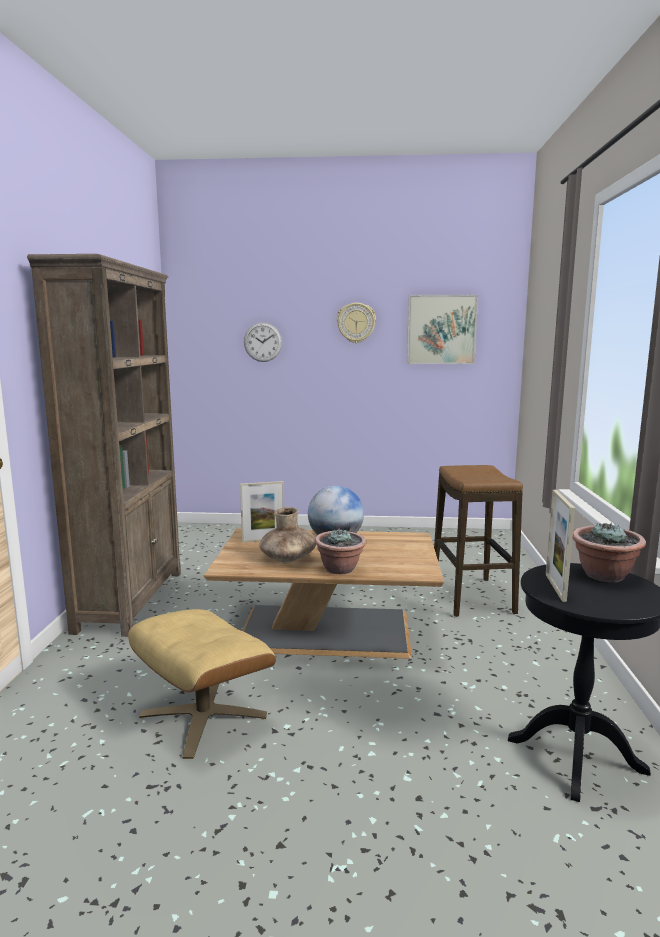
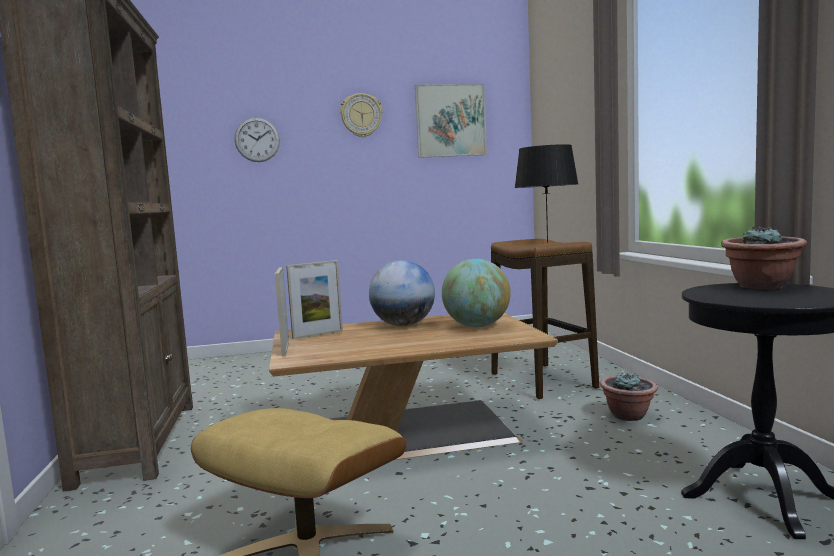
camera: 15 degrees left, 5 degrees down
(288, 558) = (363, 344): brown vase -> none
(340, 569) = (434, 344): potted plant -> potted plant (628, 416)
(392, 552) = (477, 326): none -> globe
(488, 474) = (547, 242): none -> black table lamp
(555, 587) = (731, 296): picture frame -> picture frame (285, 349)

